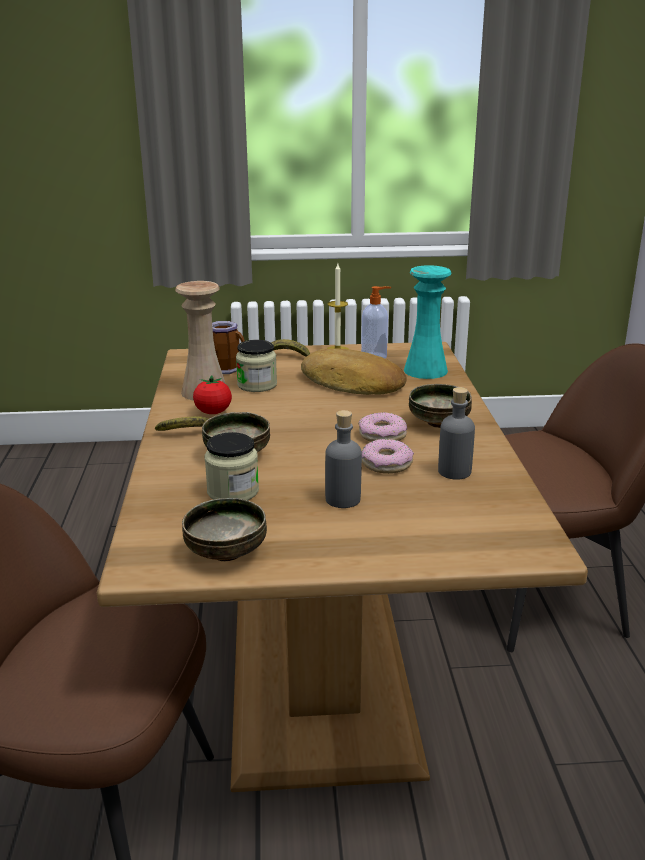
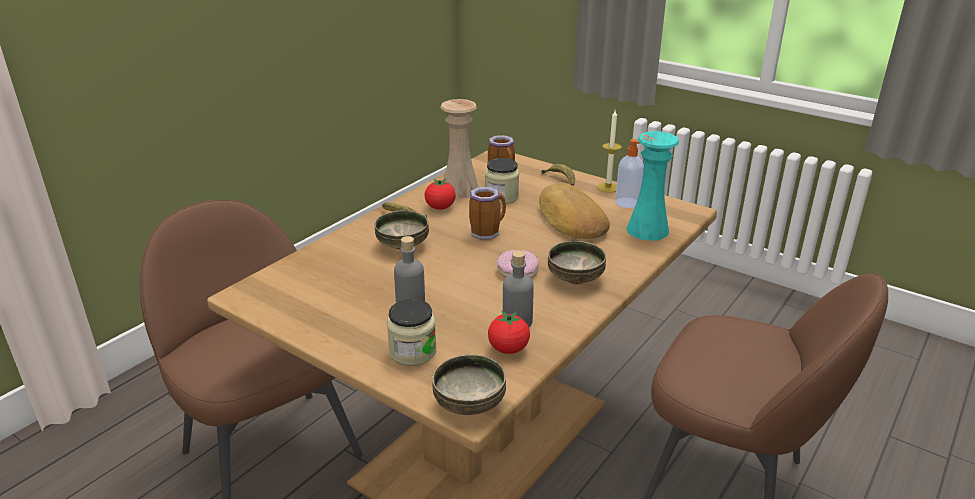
camera: 40 degrees right, 5 degrees up
(227, 554) = (292, 309): bowl -> bowl (470, 405)
(233, 491) = (360, 270): jar -> jar (412, 352)
(298, 416) = (487, 232): none -> mug
(387, 464) = (482, 294): donut -> none
(485, 493) = (508, 349): none -> tomato

